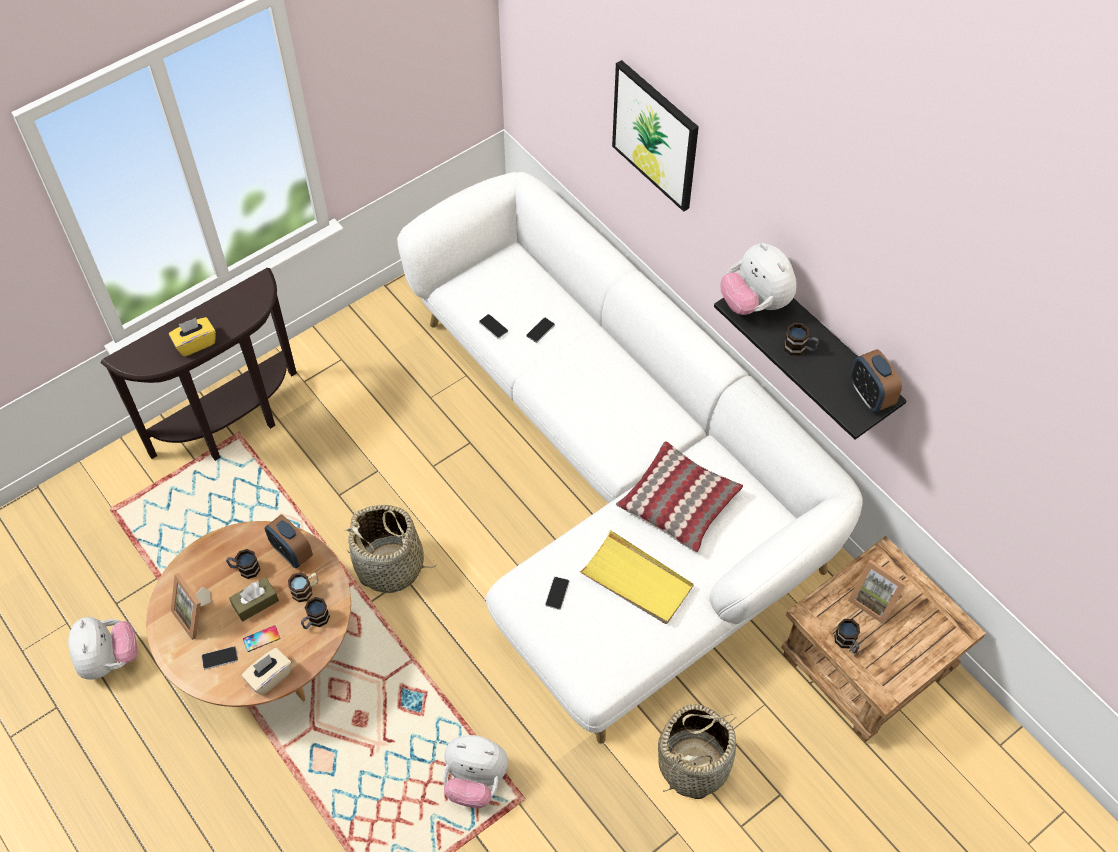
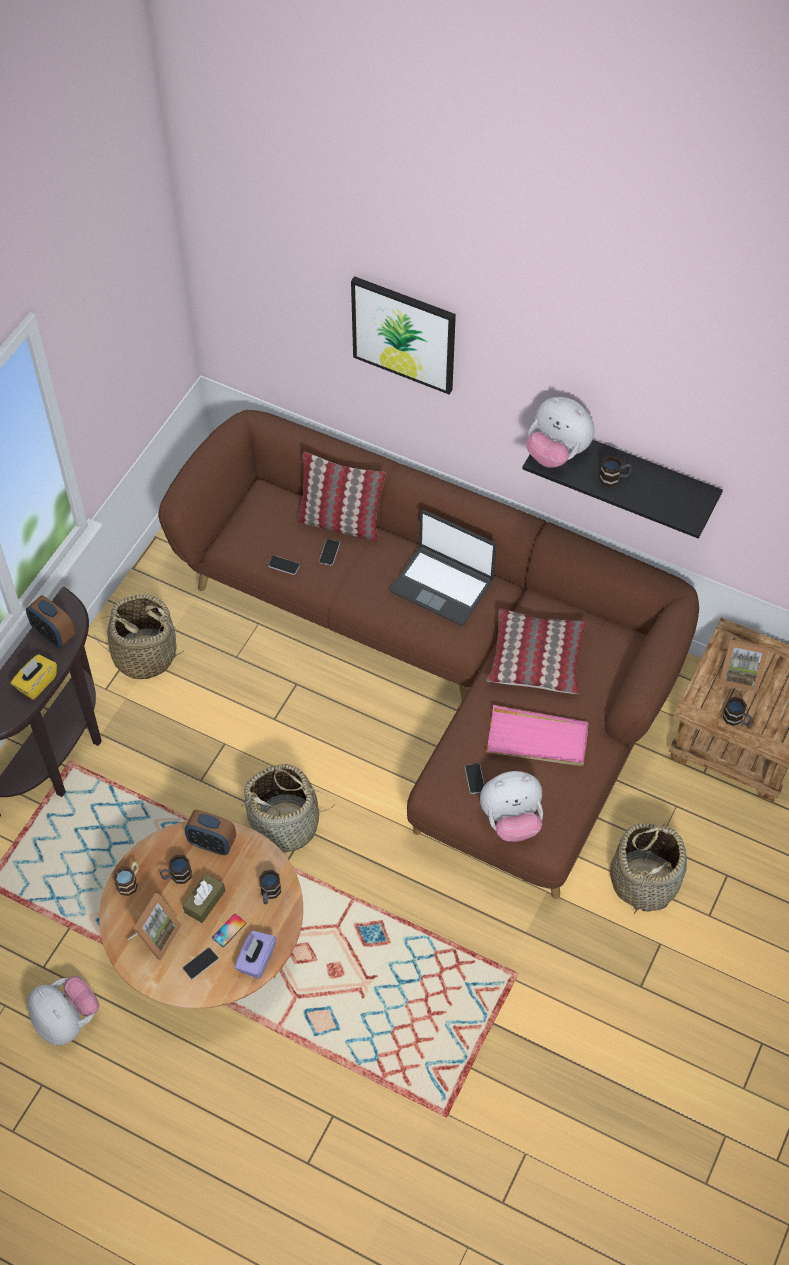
camera: 25 degrees left, 0 degrees up
(196, 615) = (156, 936): picture frame -> picture frame turned 90 degrees counterclockwise
(269, 677) = (256, 960): beige tissue box -> purple tissue box
(306, 590) = (245, 870): mug -> mug (130, 882)
(353, 364) = (144, 655): none -> basket
(475, 780) = (466, 977): plush toy -> plush toy (511, 820)
(566, 307) = (340, 522): none -> pillow
(614, 480) = (446, 665): white sofa -> brown sofa
(627, 400) = (442, 585): none -> laptop
(637, 580) = (537, 739): yellow tray -> pink tray
(870, 396) = (692, 497): alarm clock -> alarm clock (54, 634)

